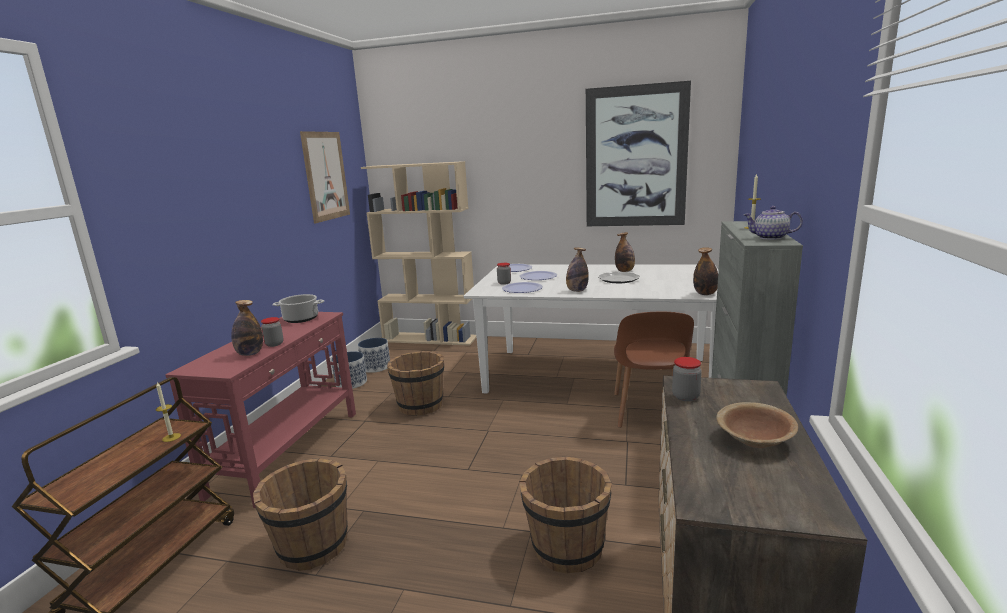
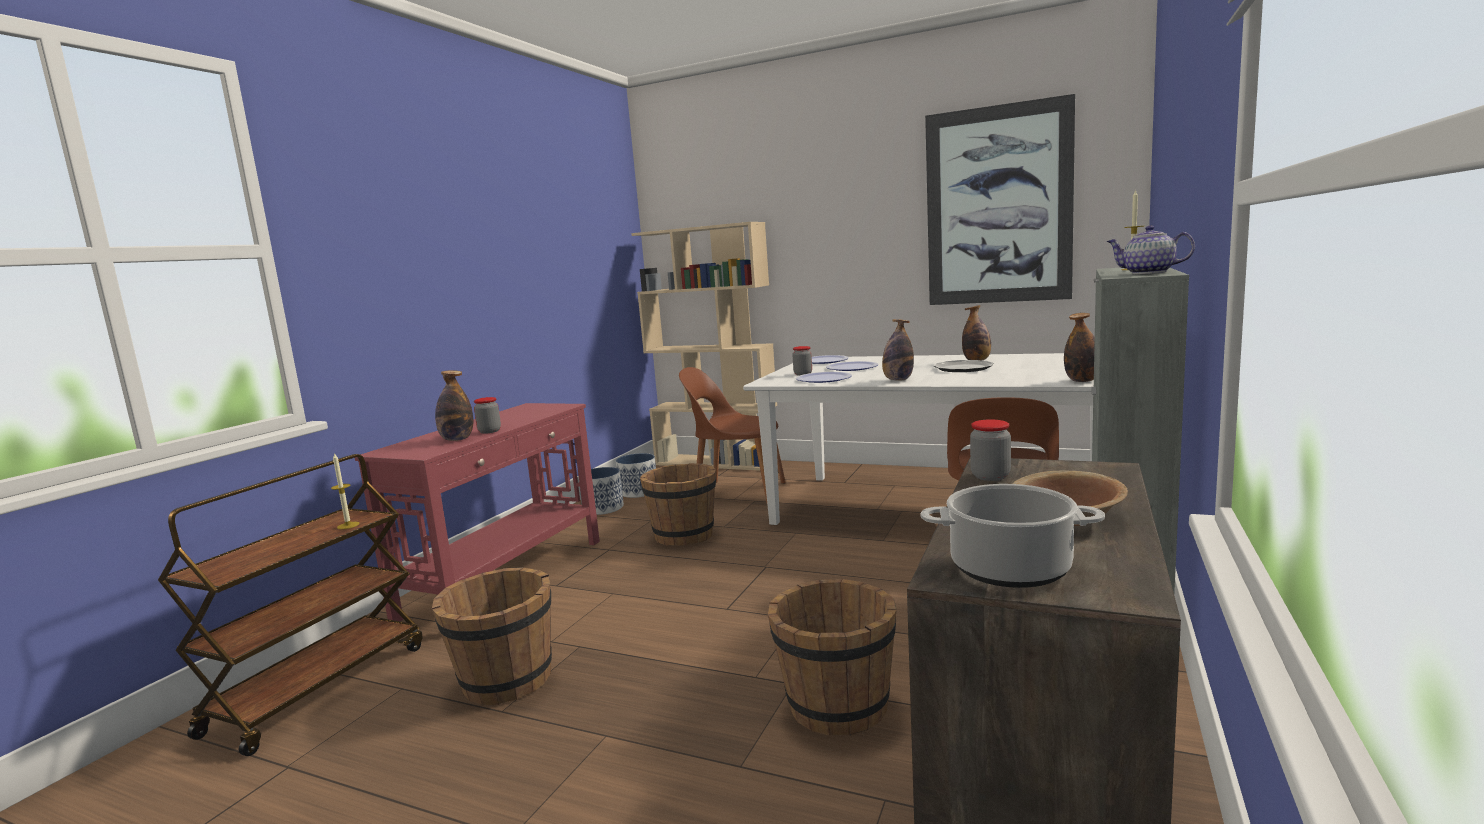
camera: 10 degrees right, 5 degrees down
(301, 319) = (533, 409): cooking pot -> cooking pot (1011, 569)
(326, 176) = (583, 241): picture -> none
(451, 365) = (737, 493): none -> brown chair

